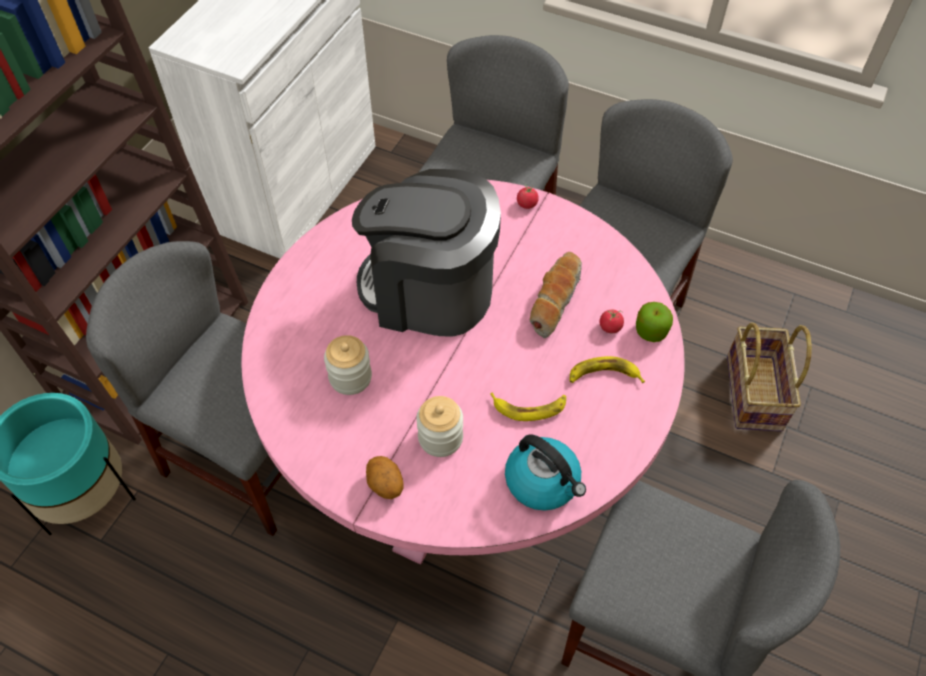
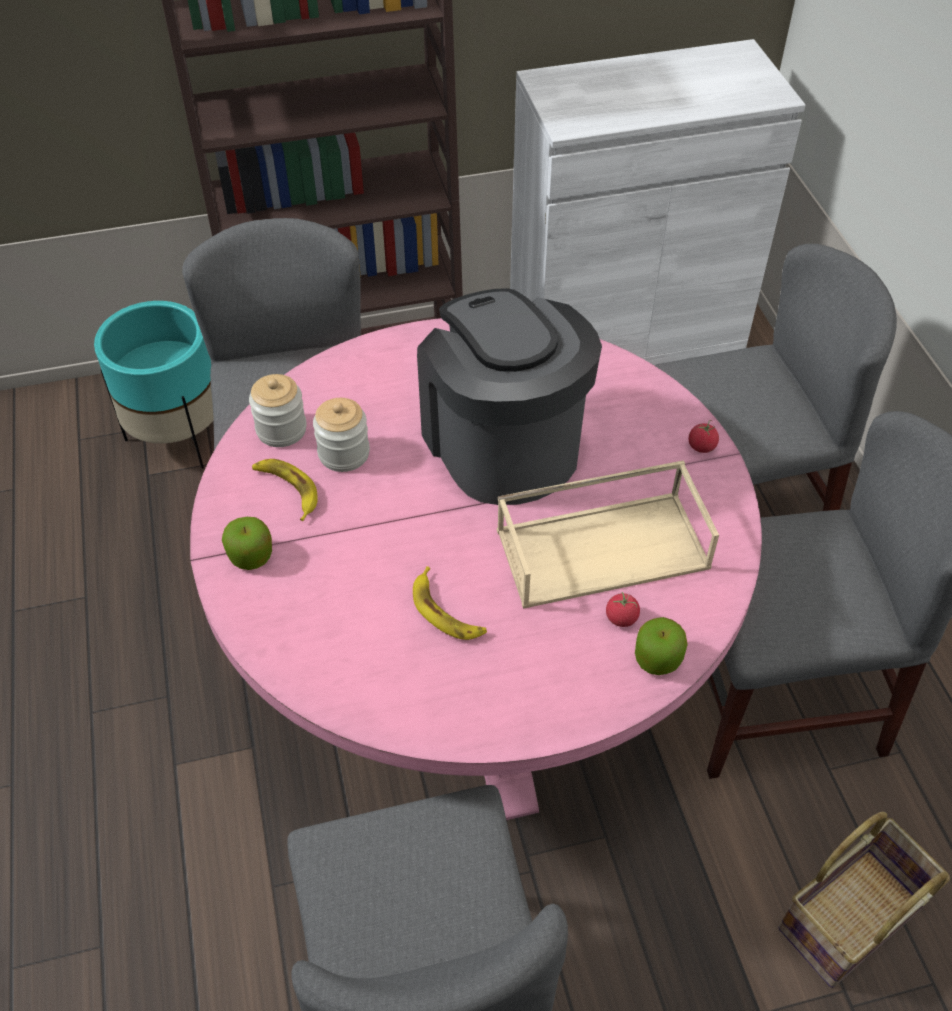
camera: 50 degrees right, 5 degrees down
(385, 485) = (251, 556): potato -> apple
(440, 438) = (341, 563): jar -> jar (281, 429)
(543, 481) = (368, 679): kettle -> none
(554, 299) = (603, 547): bread -> beige tray
(603, 375) = (551, 651): banana -> banana (287, 489)

